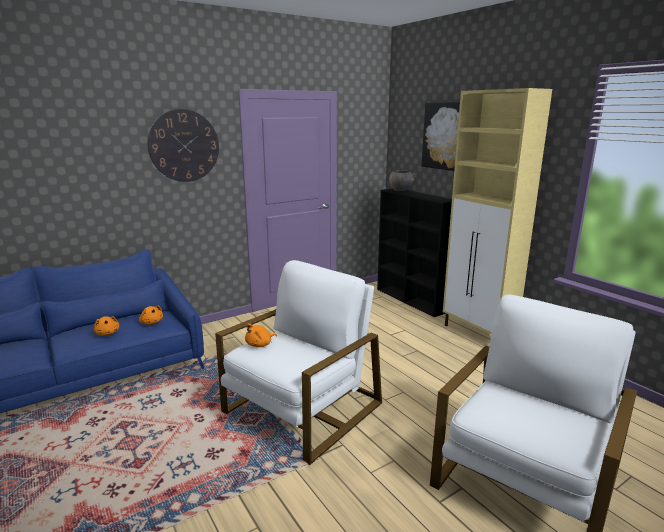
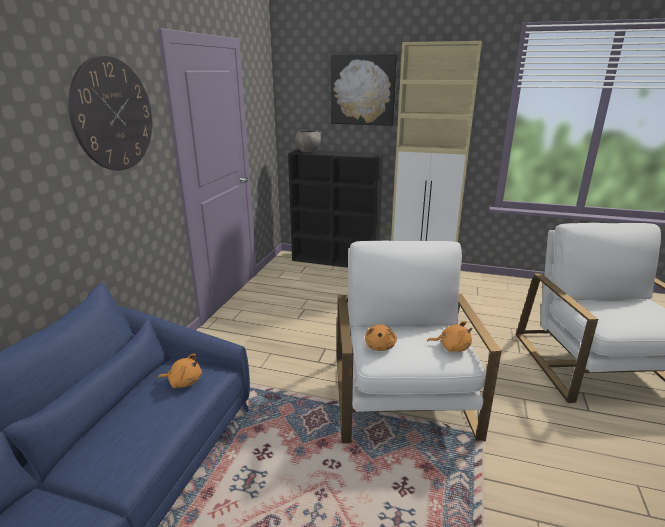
camera: 40 degrees left, 5 degrees up
(107, 333) = (147, 424): orange plush toy -> orange plush toy (452, 347)

